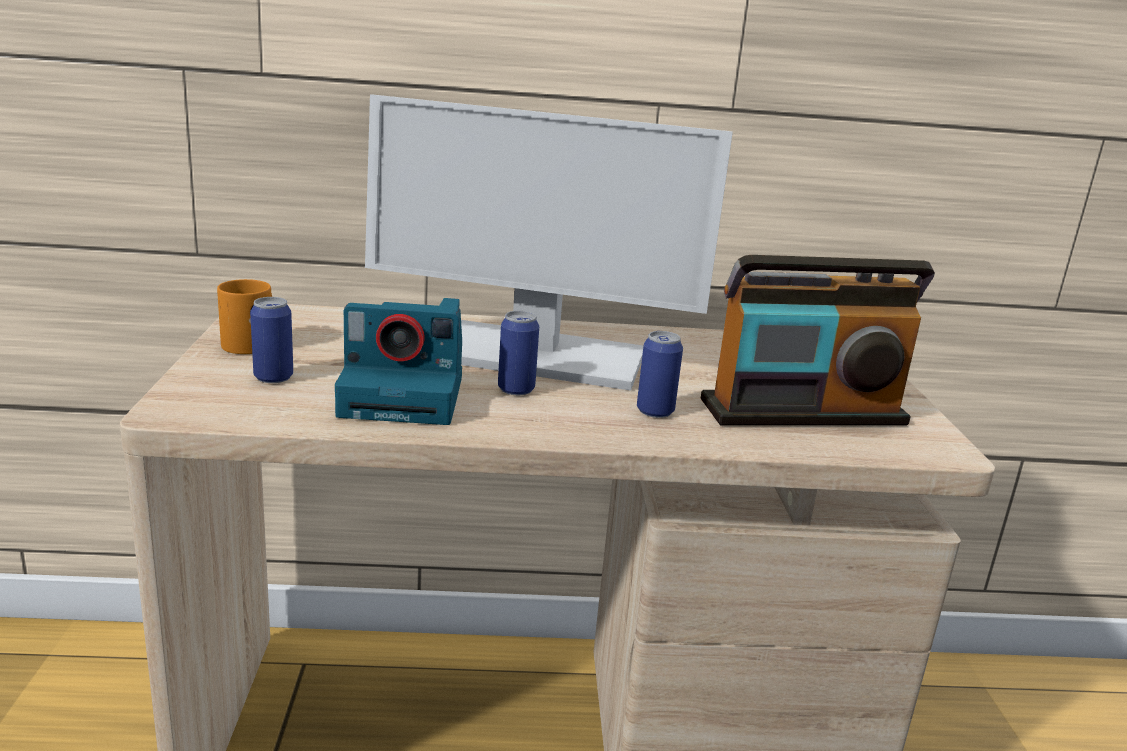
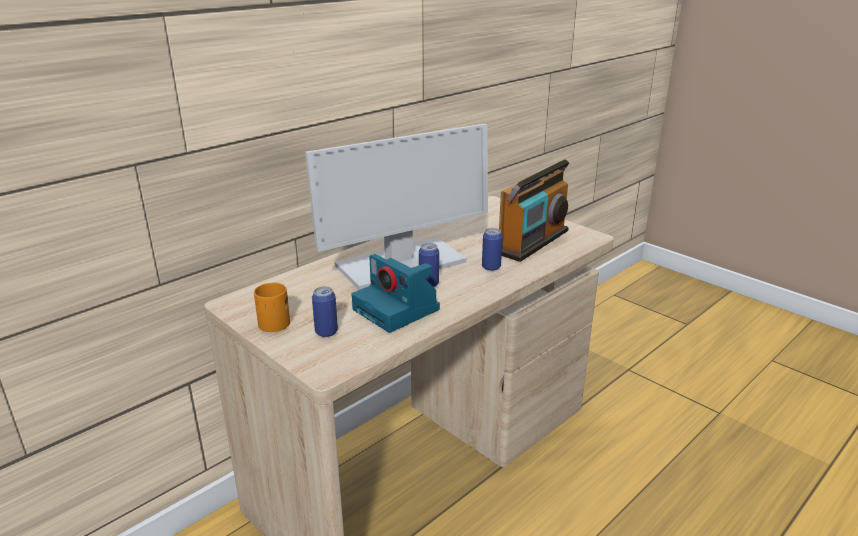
camera: 40 degrees left, 5 degrees up
(406, 396) = (398, 310): camera -> camera turned 90 degrees clockwise

